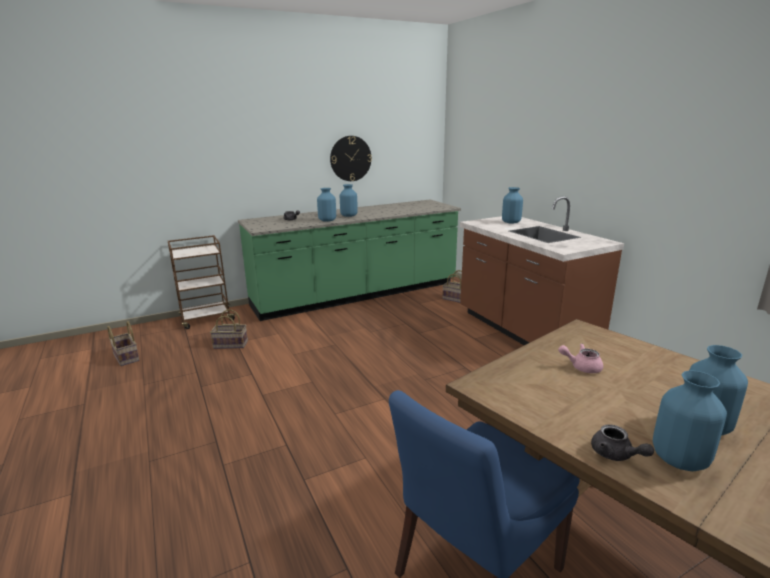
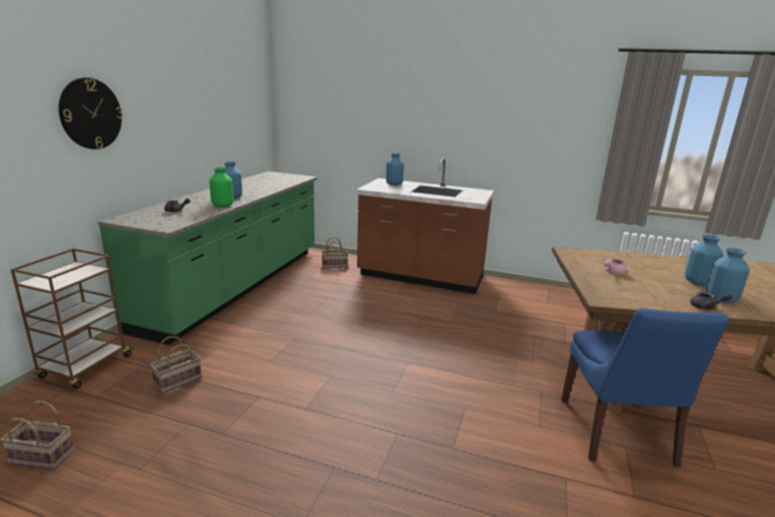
camera: 45 degrees left, 0 degrees up
(327, 220) = (222, 206): blue vase -> green vase
(350, 158) = (203, 131): wall clock -> wall clock (91, 114)

